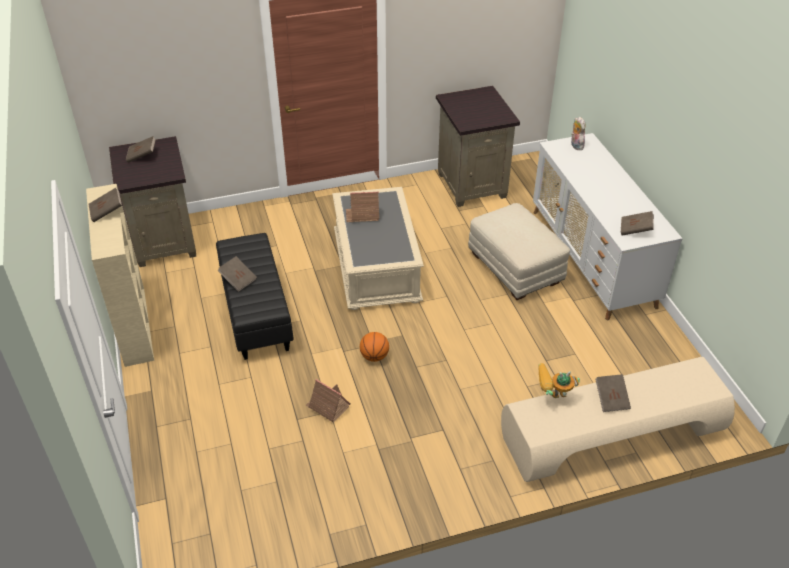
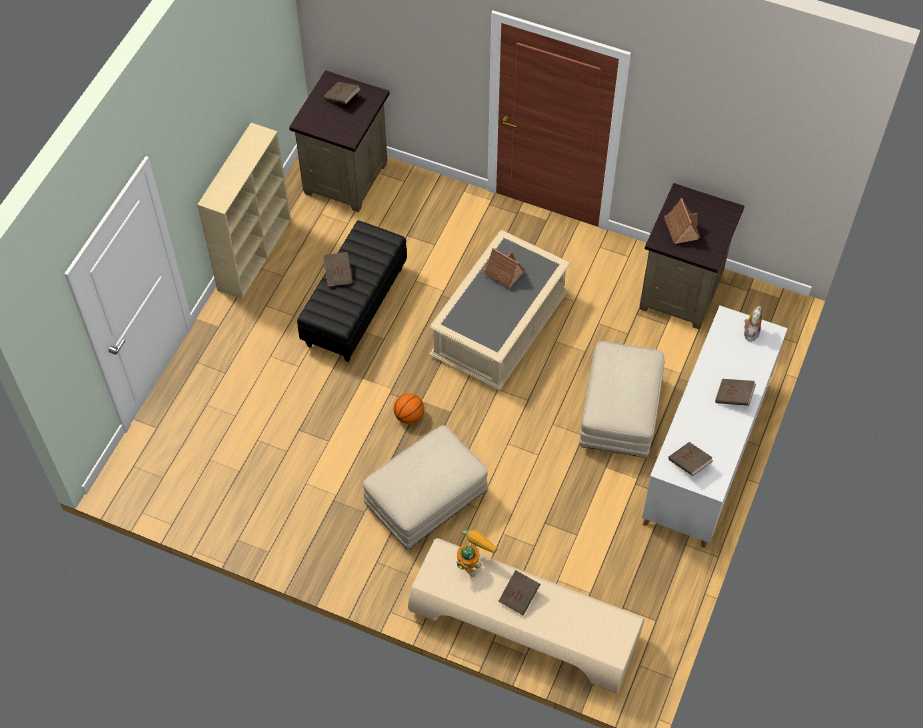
camera: 40 degrees right, 15 degrees up
(107, 212) = (245, 160): brown book -> brown book (734, 397)
(327, 406) = (331, 435): toy house -> toy house (681, 228)
(449, 402) = (426, 501): none -> beige ottoman
(552, 399) = (473, 561): toy robot -> toy robot turned 90 degrees clockwise

